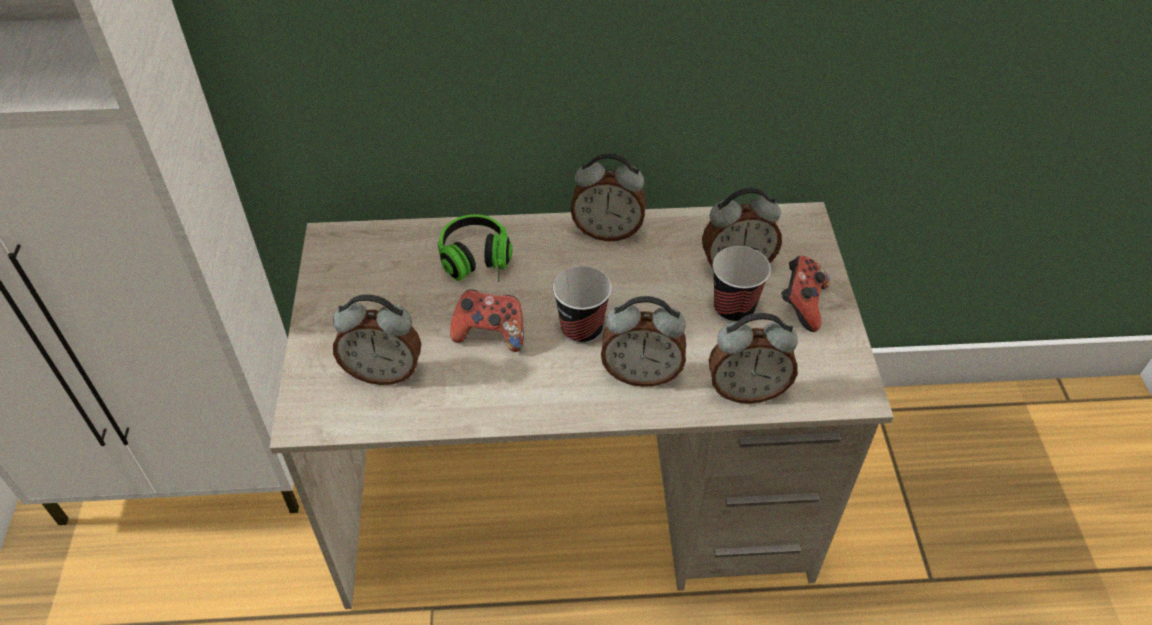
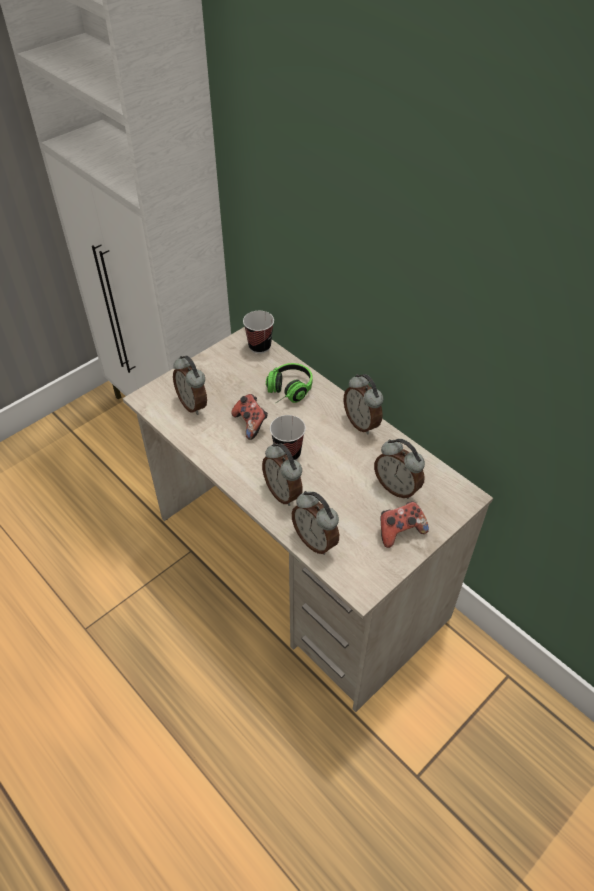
camera: 50 degrees right, 0 degrees up
(733, 308) = (365, 504): cup -> cup (259, 346)

